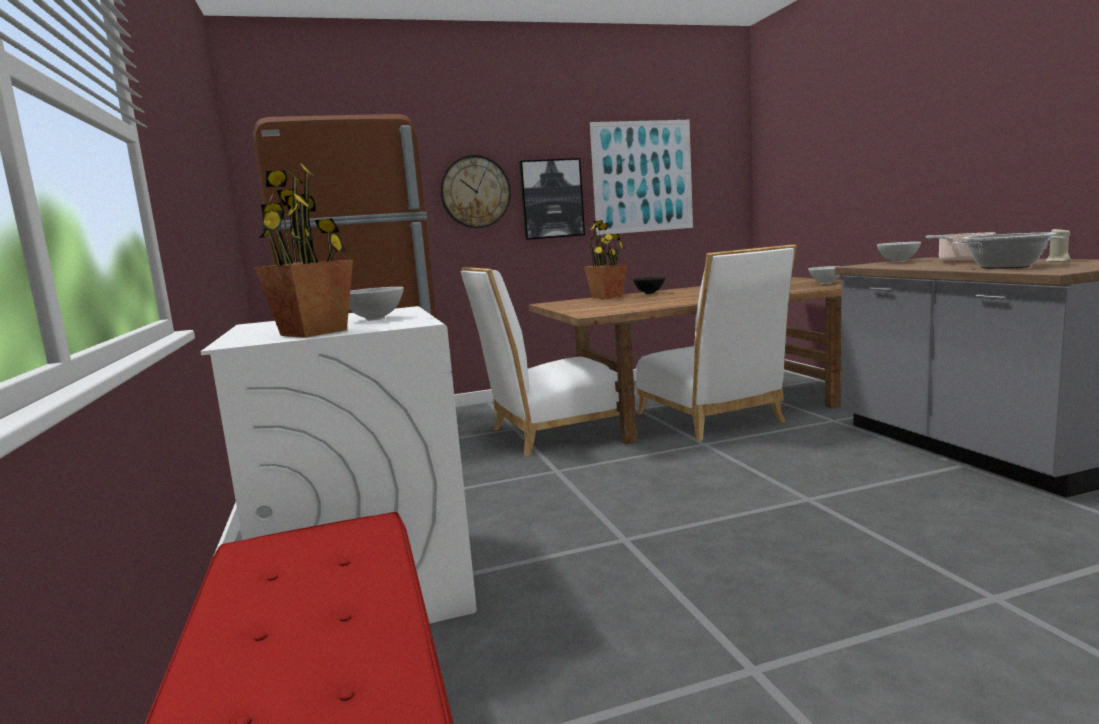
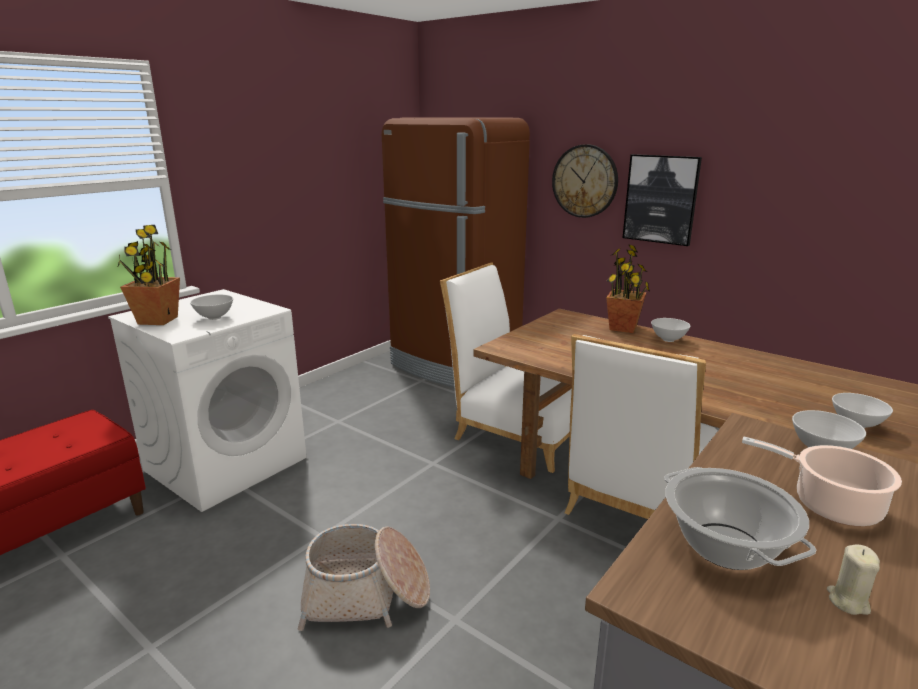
camera: 55 degrees right, 10 degrees up
(642, 177) = (787, 188): picture -> none
(650, 293) = (668, 340): black bowl -> white bowl
(747, 529) = (366, 595): none -> basket

